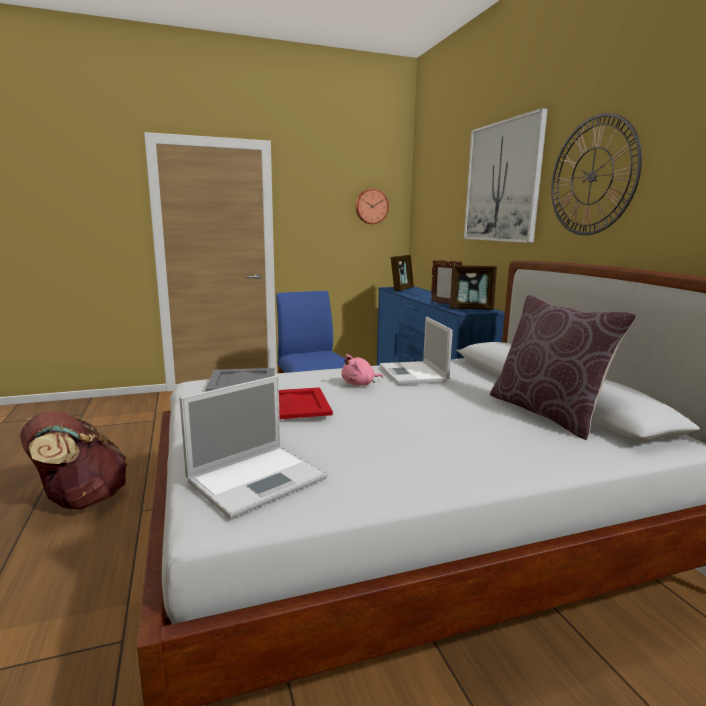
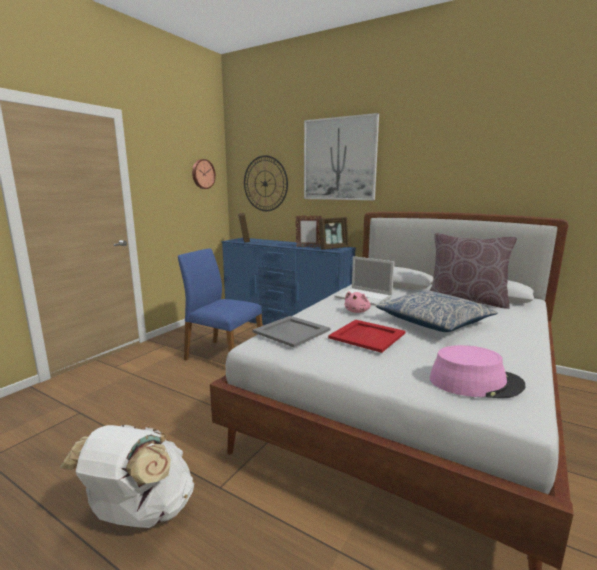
camera: 40 degrees left, 0 degrees up
(80, 499) = (140, 514): brown backpack -> white backpack
(259, 478) = (475, 382): laptop -> pink hat
(412, 418) = (433, 322): none -> pillow
(592, 176) = (421, 159): wall clock -> wall clock (265, 183)

